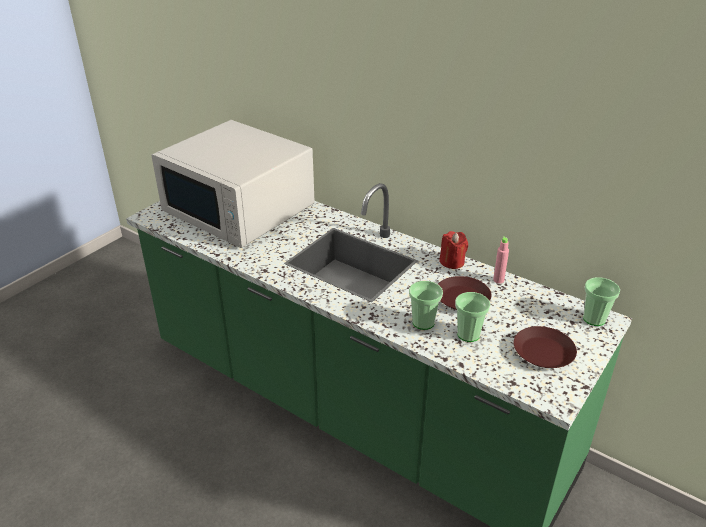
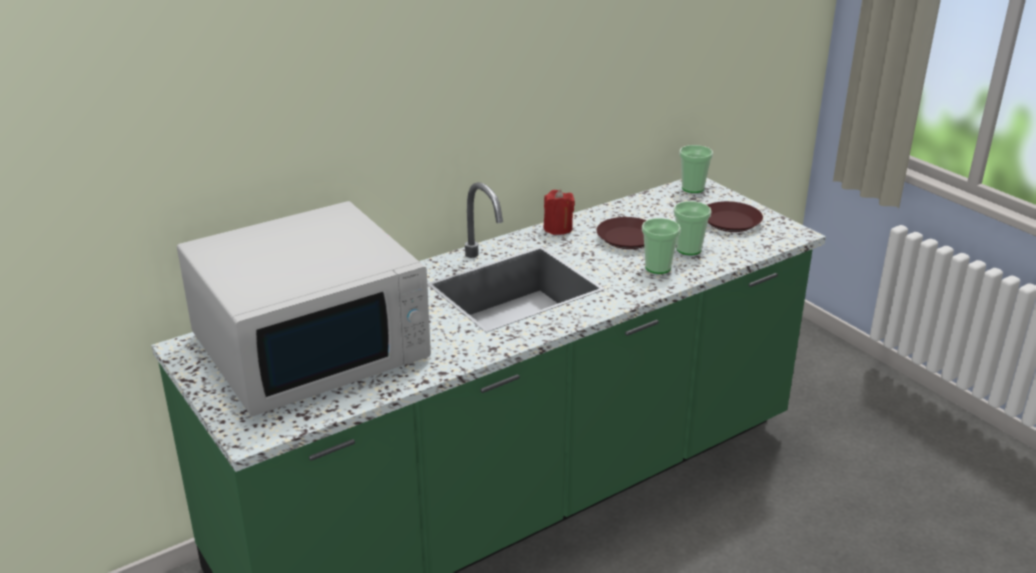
camera: 70 degrees left, 5 degrees down
(498, 280) = (607, 213): pink bottle -> none

